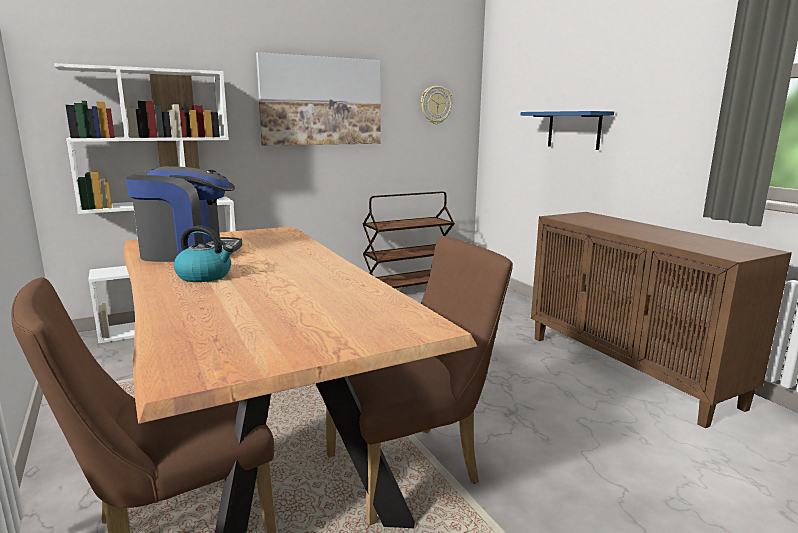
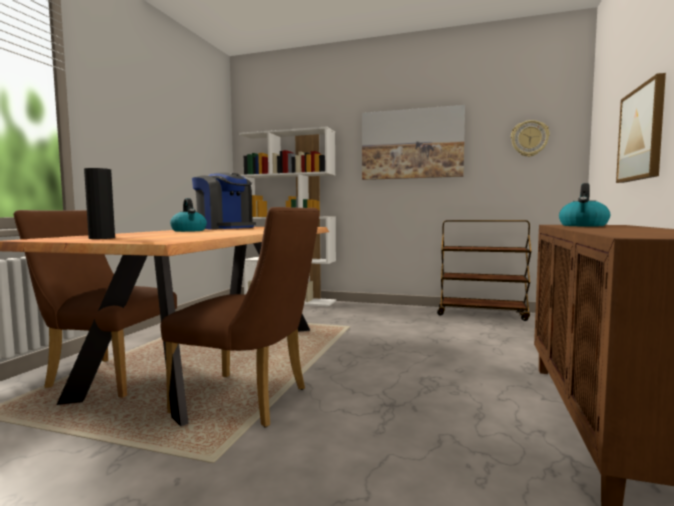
camera: 45 degrees right, 10 degrees down
(275, 338) = (102, 238): none -> black vase
(574, 130) = (641, 134): blue shelf -> picture
(588, 220) = (583, 225): none -> kettle

